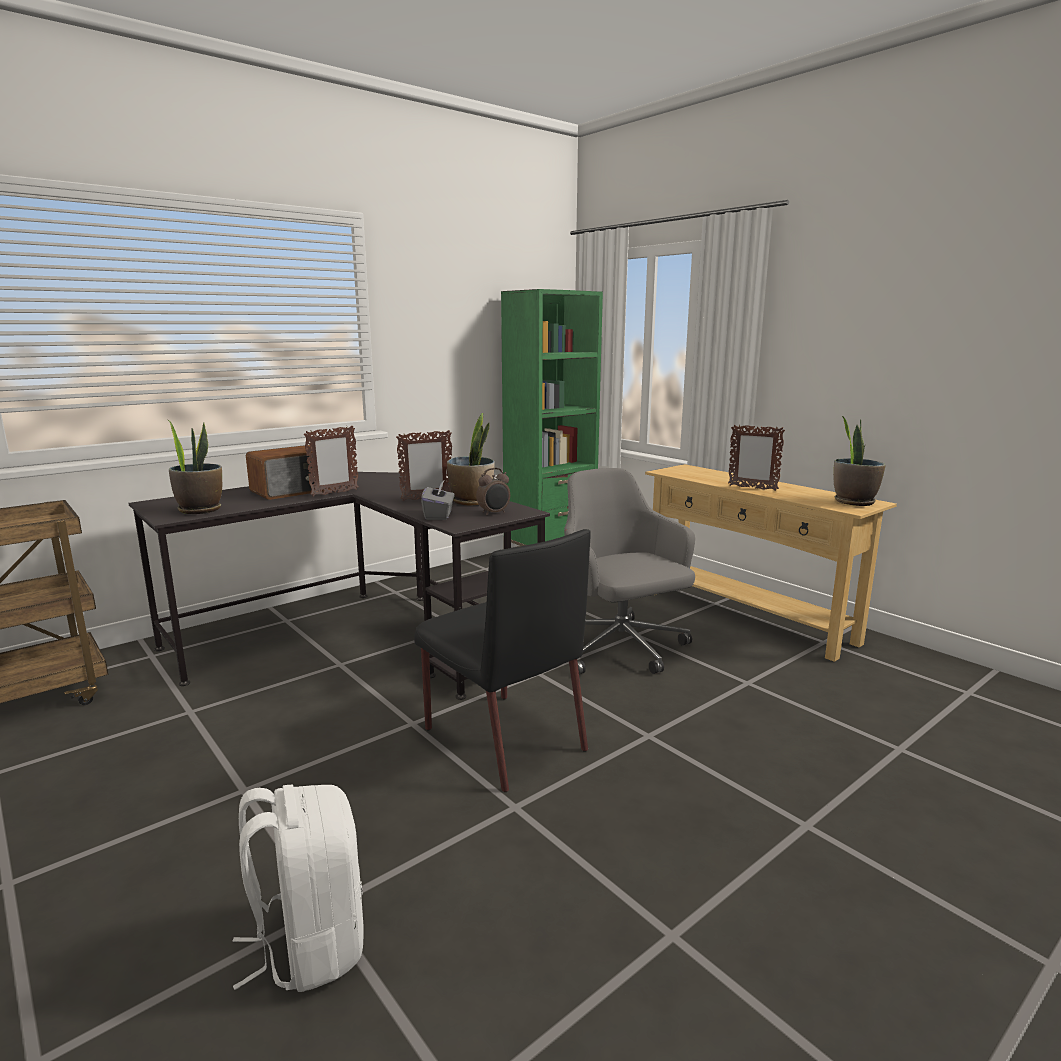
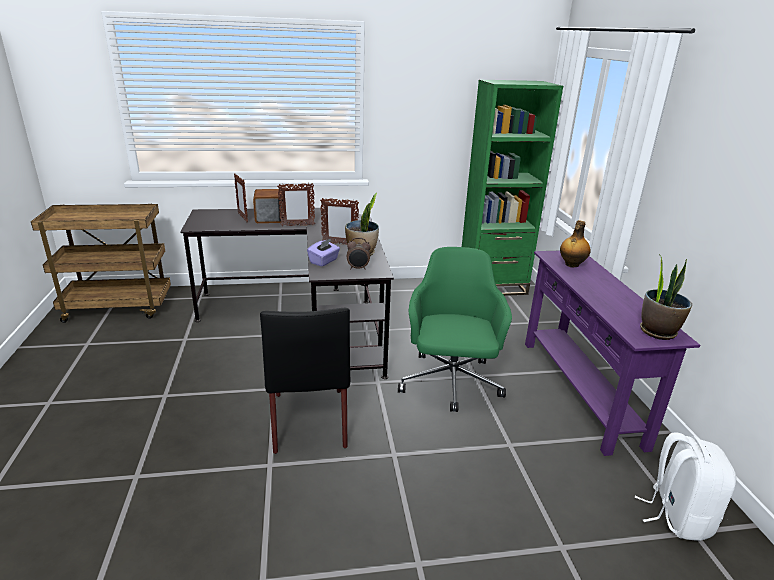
camera: 30 degrees right, 10 degrees up
(200, 510) = (214, 223): potted plant -> none
(309, 944) = (114, 490): white backpack -> white backpack (676, 515)
(439, 515) = (324, 261): grey tissue box -> purple tissue box
(620, 649) = (450, 383): grey office chair -> green office chair
(698, 475) = (571, 265): none -> bottle
(747, 616) = (580, 390): beige console table -> purple console table
(752, 488) = (592, 291): picture frame -> picture frame (243, 217)

